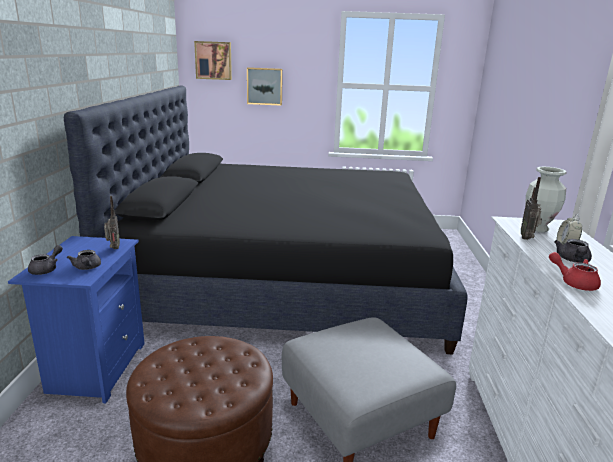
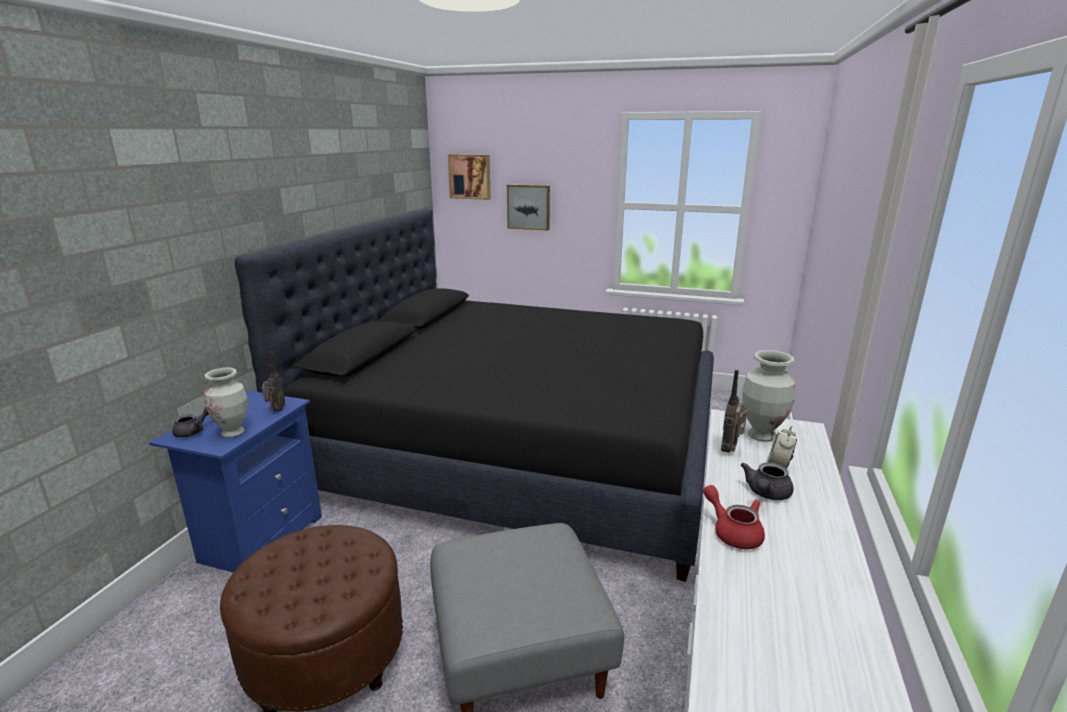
camera: 15 degrees right, 0 degrees up
(87, 268) = (233, 433): grey teapot -> vase

